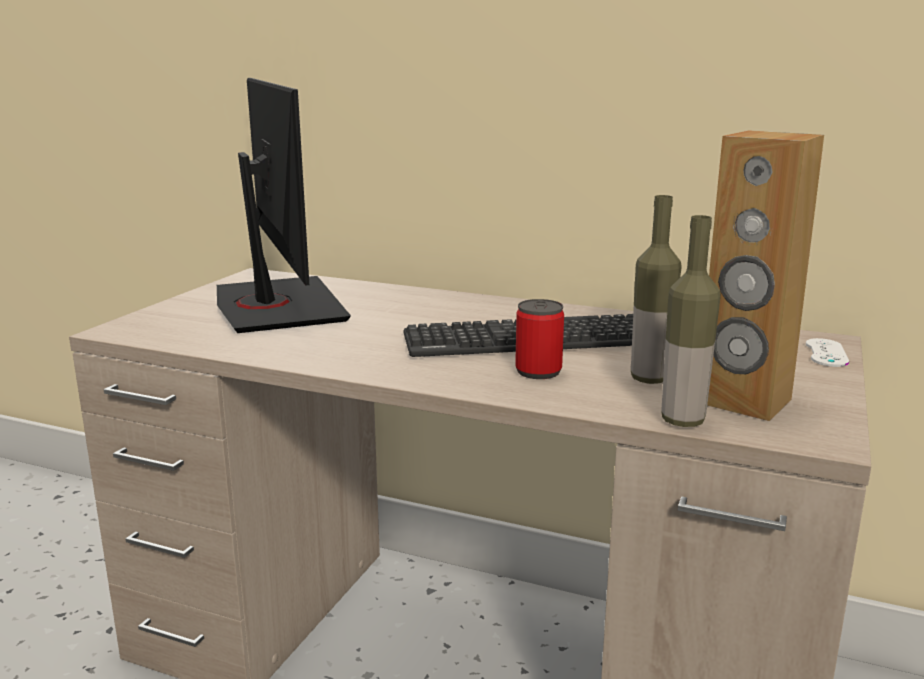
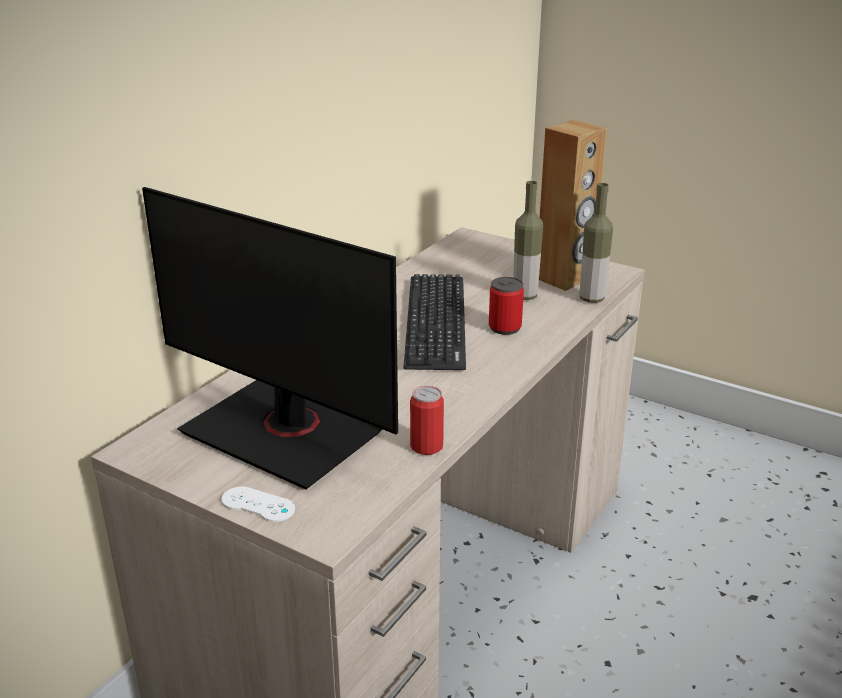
camera: 80 degrees left, 10 degrees up
(245, 351) = (426, 446): none -> can
(276, 306) = (283, 433): monitor -> monitor turned 135 degrees counterclockwise
(826, 353) = (490, 242): white game controller -> white game controller (258, 504)

